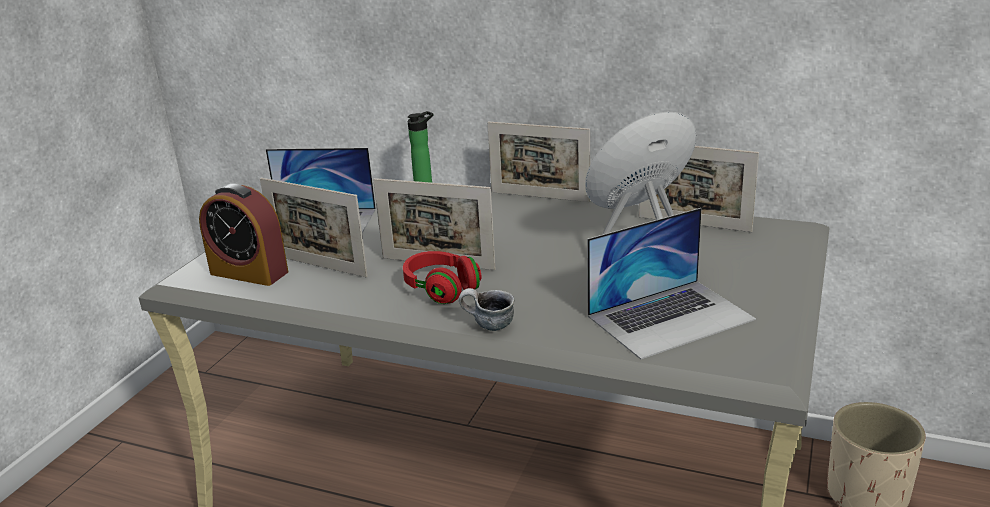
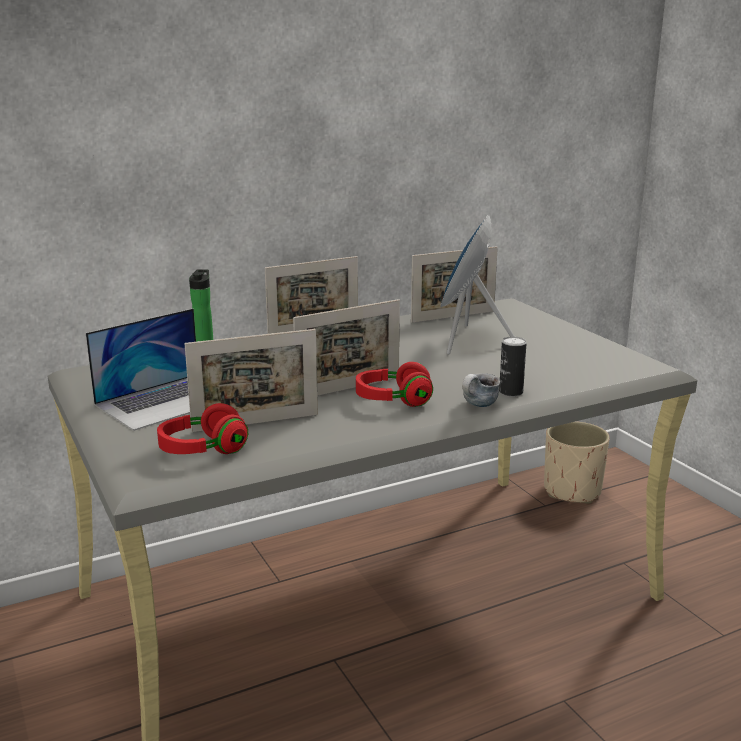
camera: 50 degrees left, 5 degrees down
(249, 273) = (203, 450): alarm clock -> red headphones
(548, 326) = (511, 392): none -> can
(670, 317) = (559, 363): laptop -> none

